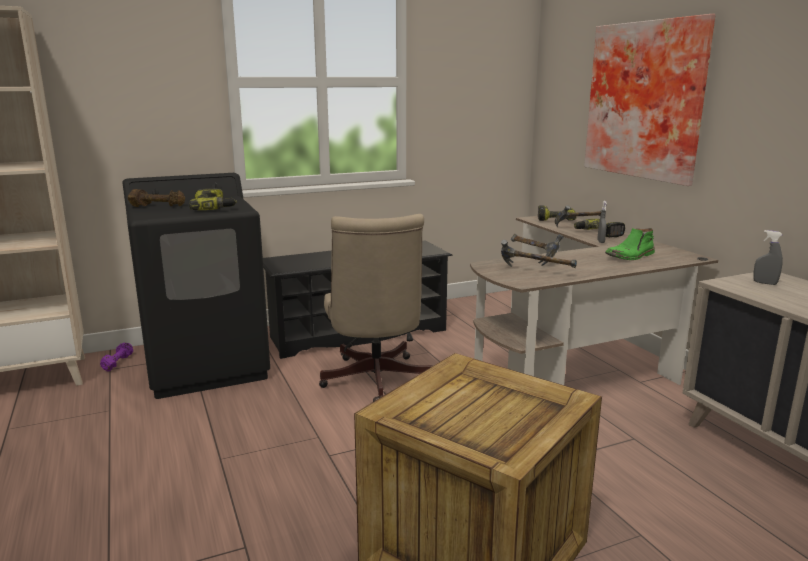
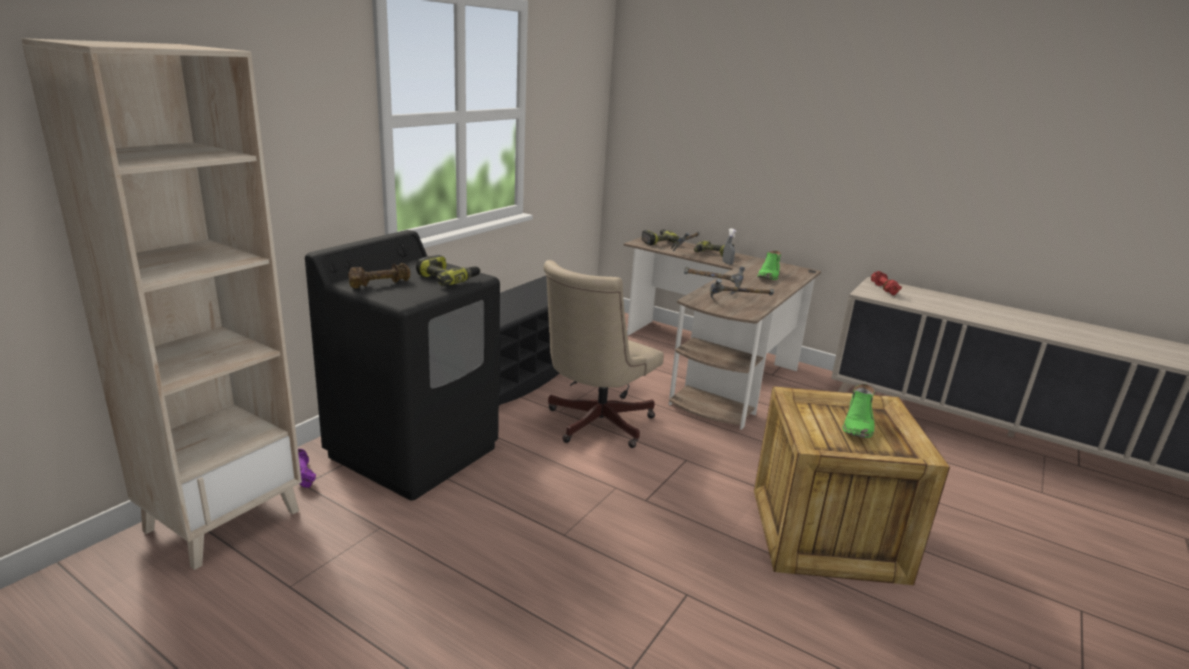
camera: 35 degrees left, 5 degrees up
(375, 382) = (594, 424): beige office chair -> beige office chair turned 75 degrees clockwise
(493, 411) = (858, 425): none -> green boot
(647, 100) = (748, 139): picture -> none
(765, 283) = (883, 289): grey spray bottle -> red dumbbell

